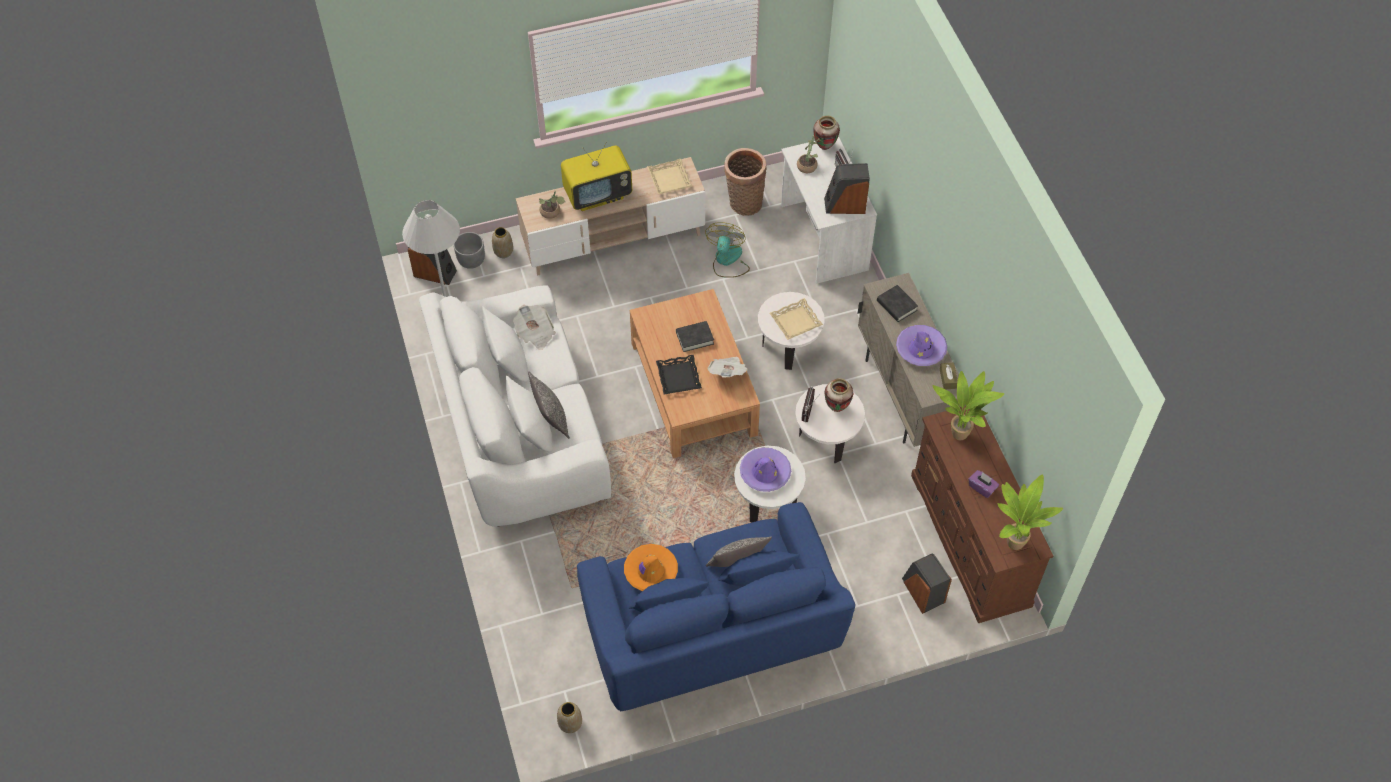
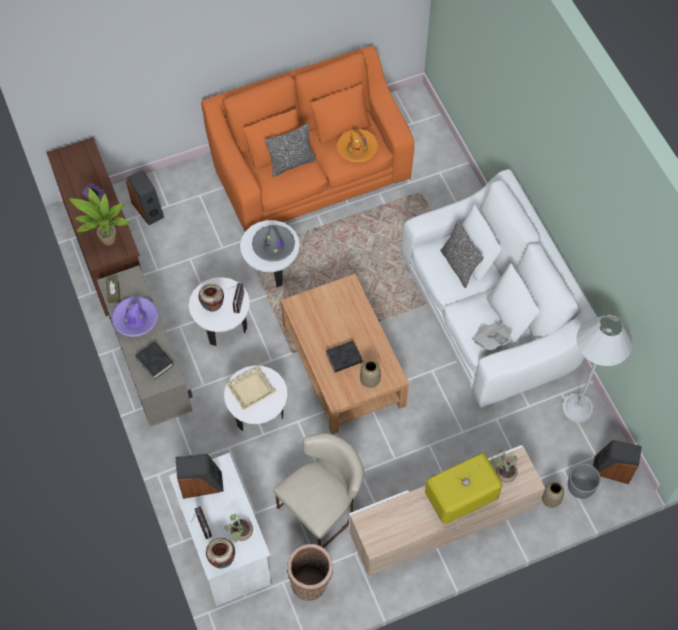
camera: 175 degrees right, 5 degrees up
(570, 723) = (404, 104): vase -> vase (369, 380)
(669, 179) = (389, 525): beige tray -> none
(678, 377) = (355, 318): black tray -> none
(711, 630) = (310, 170): blue sofa -> orange sofa
(727, 261) = (323, 507): fan -> beige chair
(728, 373) = (311, 326): newspaper -> none
(765, 473) = (273, 246): purple hat -> grey hat
(1012, 542) = (76, 159): potted plant -> none

